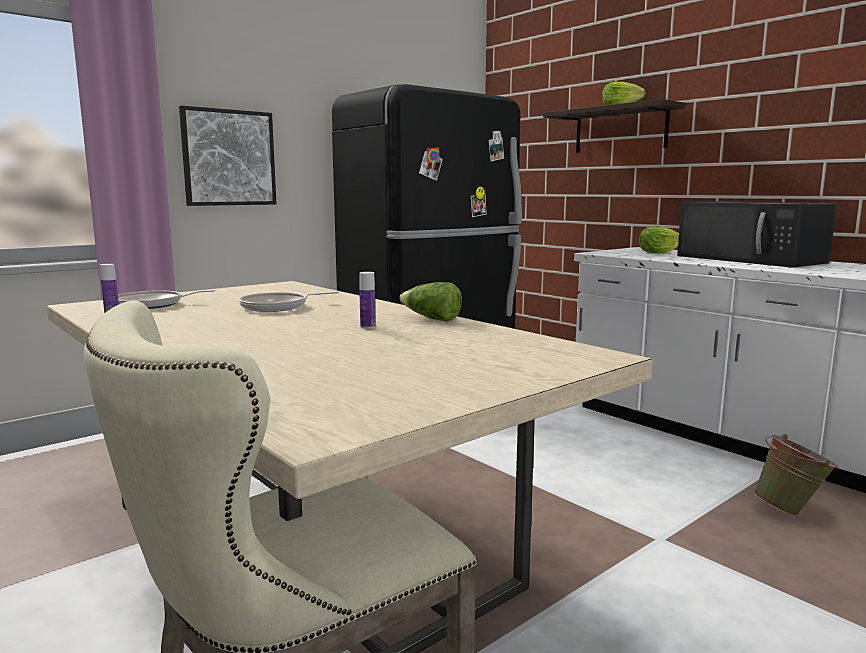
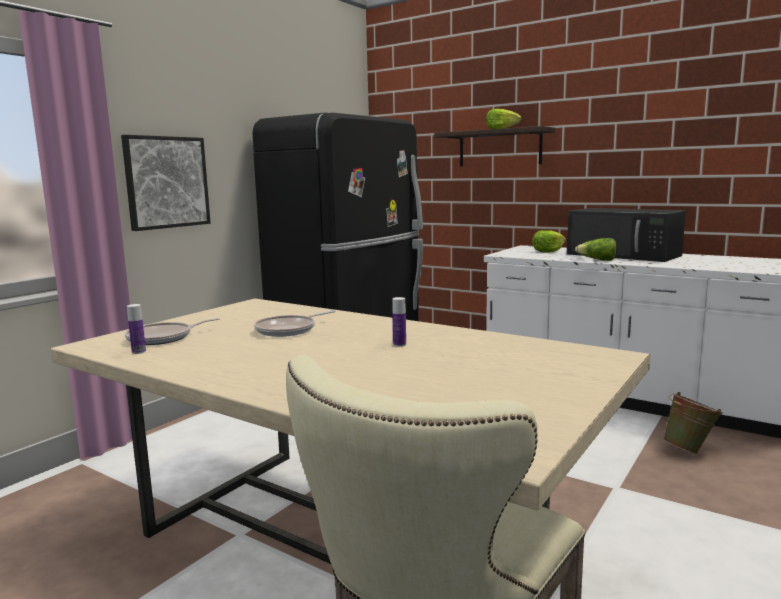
camera: 15 degrees left, 0 degrees up
(431, 319) = (439, 331): lettuce -> lettuce (597, 260)

